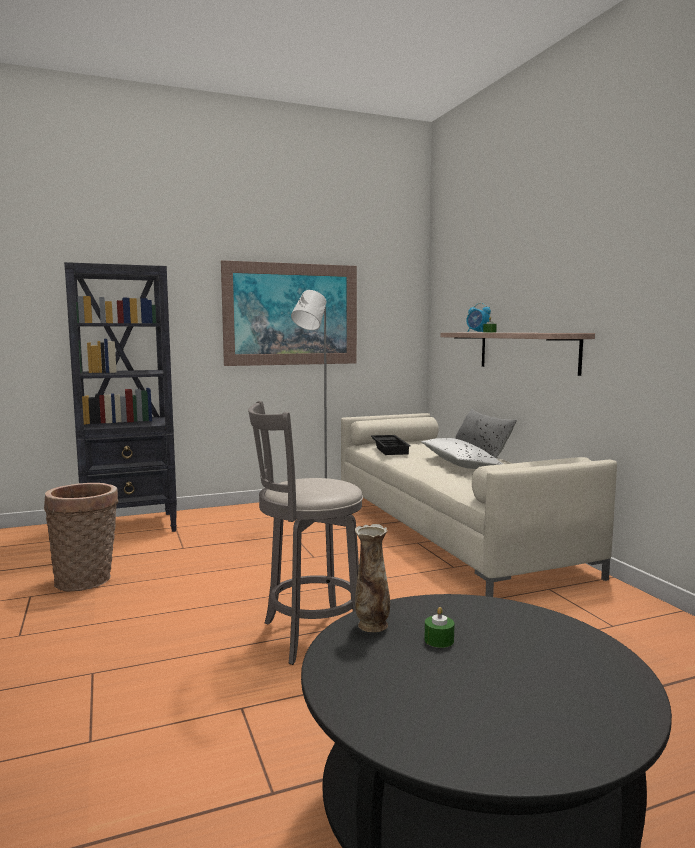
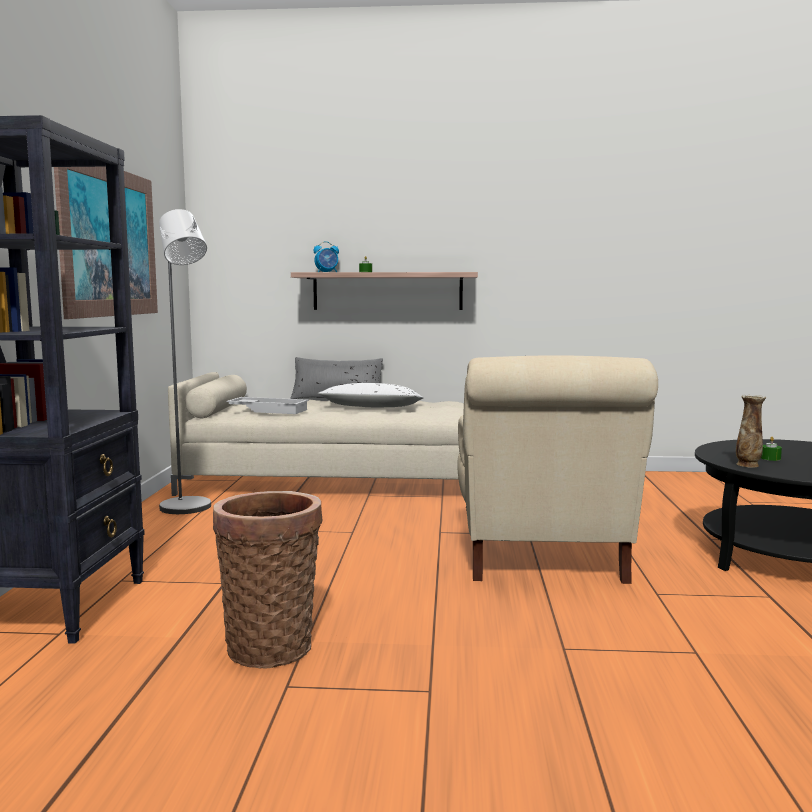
camera: 65 degrees left, 0 degrees up
(308, 636) = (542, 558): grey stool -> beige armchair
(390, 449) = (269, 410): black tray -> white tray

